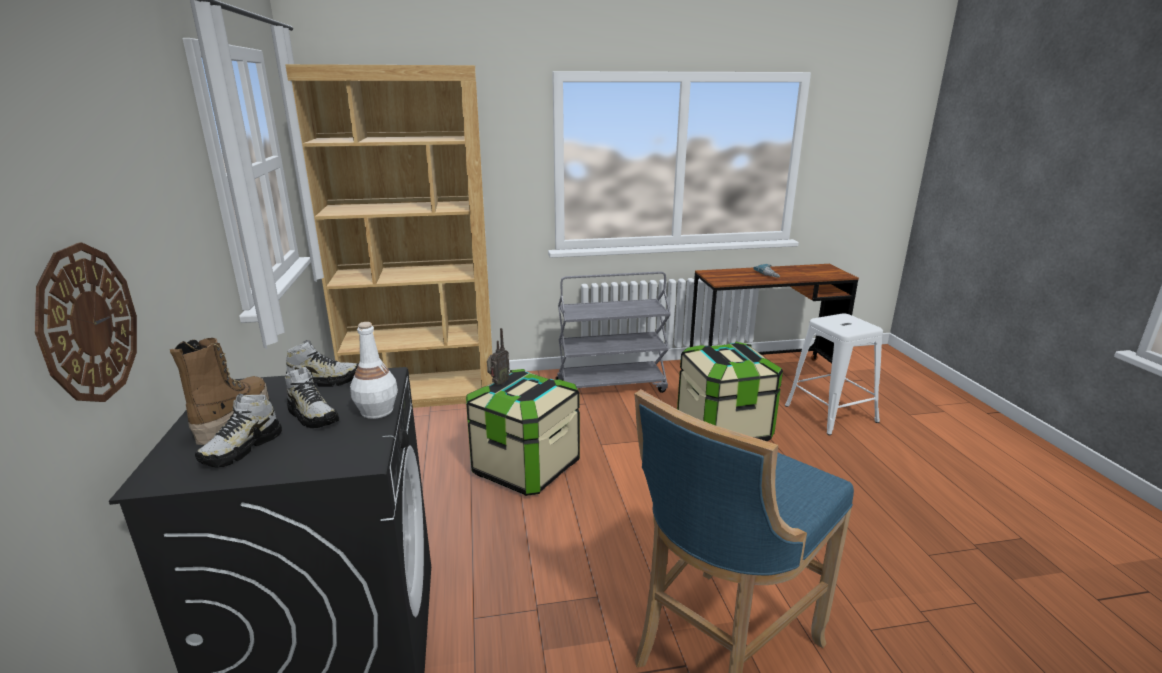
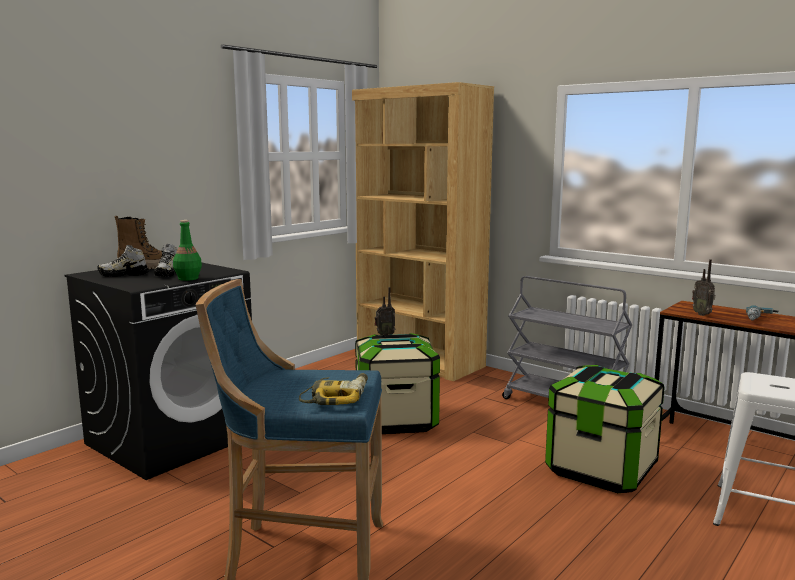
camera: 50 degrees right, 10 degrees down
(88, 323) = (93, 196): wall clock -> none
(324, 381) = (206, 267): shoe -> none
(377, 411) = (188, 278): white bottle -> green bottle
(738, 280) = (702, 314): none -> radio
(789, 477) = (336, 397): none -> power drill

